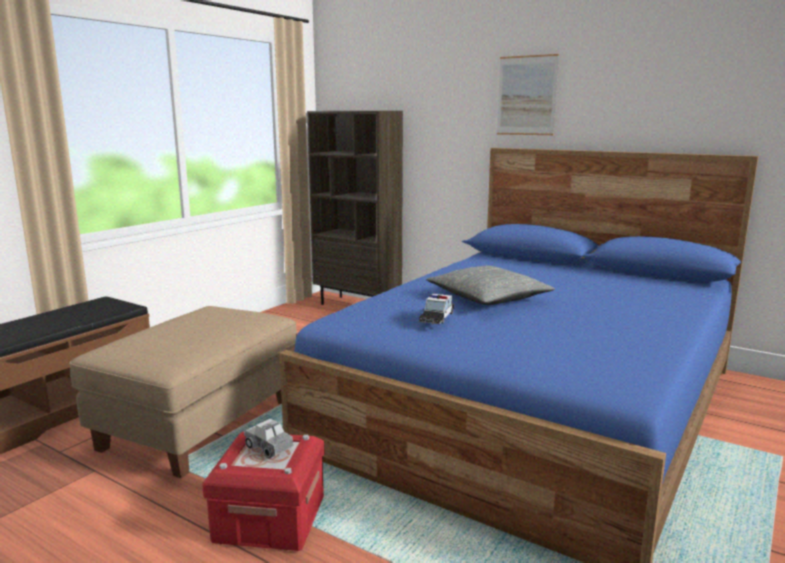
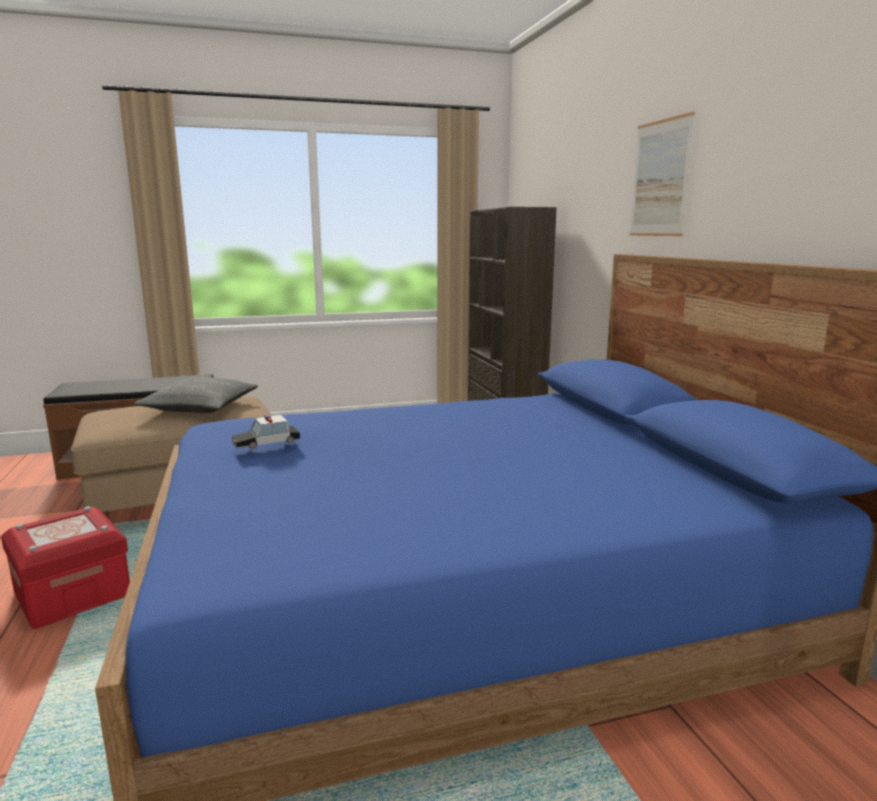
camera: 40 degrees right, 0 degrees up
(269, 447) = (70, 526): toy truck -> none
(488, 297) = (394, 438): grey pillow -> grey pillow (201, 407)

